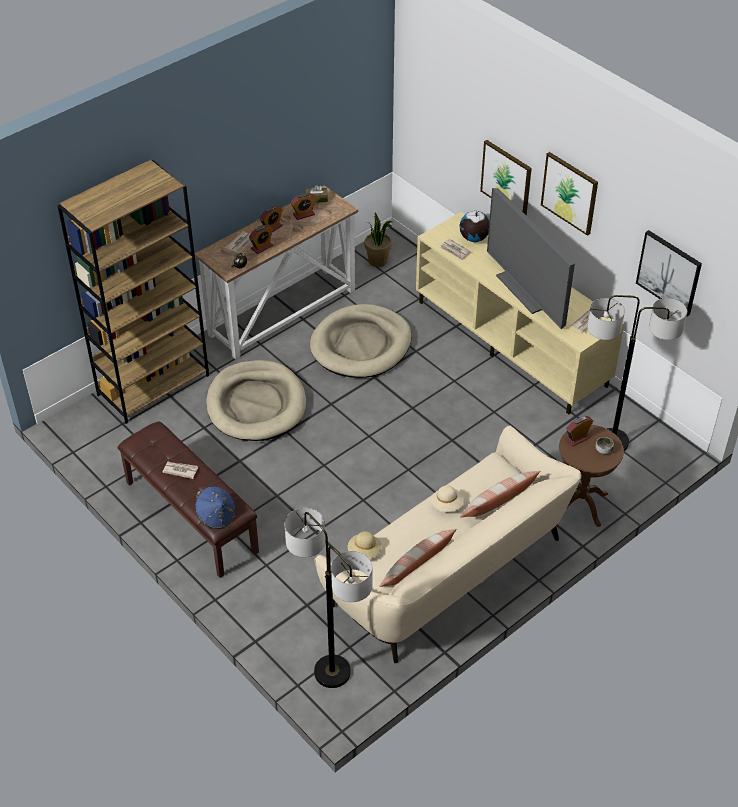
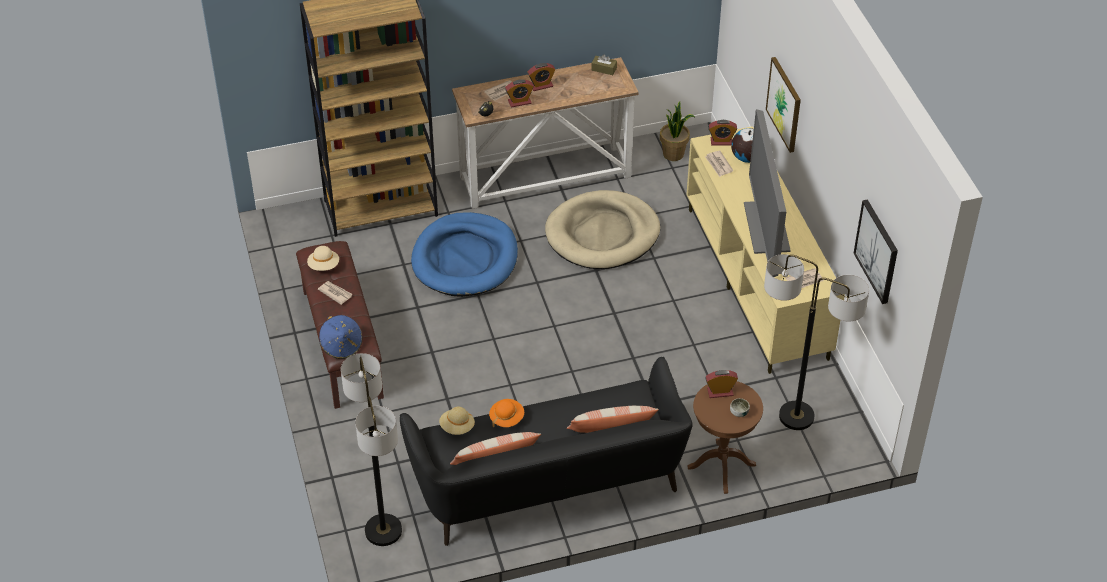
camera: 25 degrees right, 0 degrees up
(256, 404) = (465, 259): beige dog bed -> blue dog bed
(304, 214) = (581, 81): alarm clock -> alarm clock (721, 141)
(403, 527) = (506, 418): none -> orange hat
(447, 505) = (562, 413): beige hat -> beige hat (324, 266)
(450, 573) = (549, 483): beige sofa -> black sofa
(570, 193) = (822, 137): picture -> none

